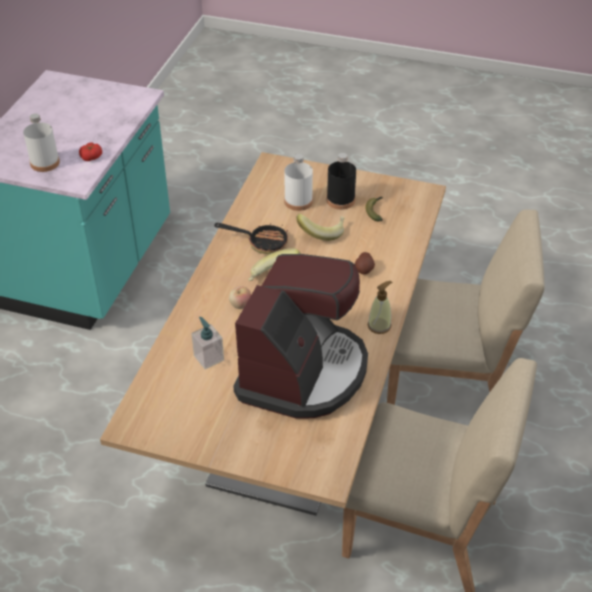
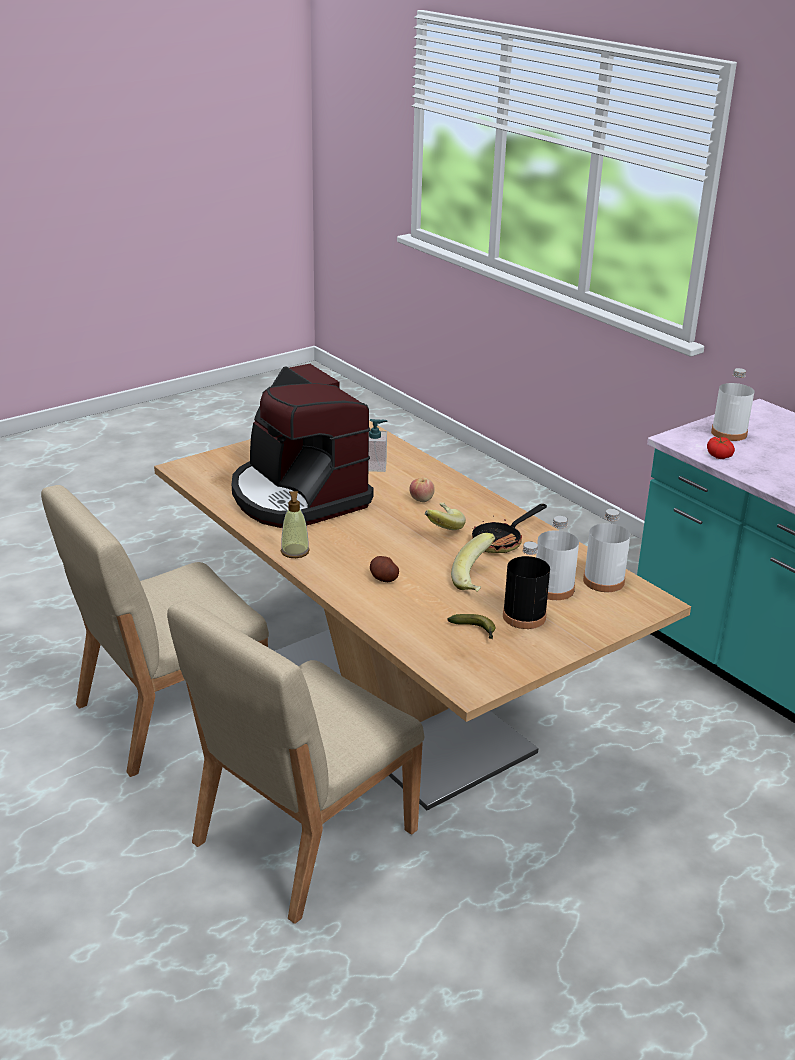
camera: 125 degrees right, 15 degrees down
(268, 187) = (603, 581): none -> white bottle

